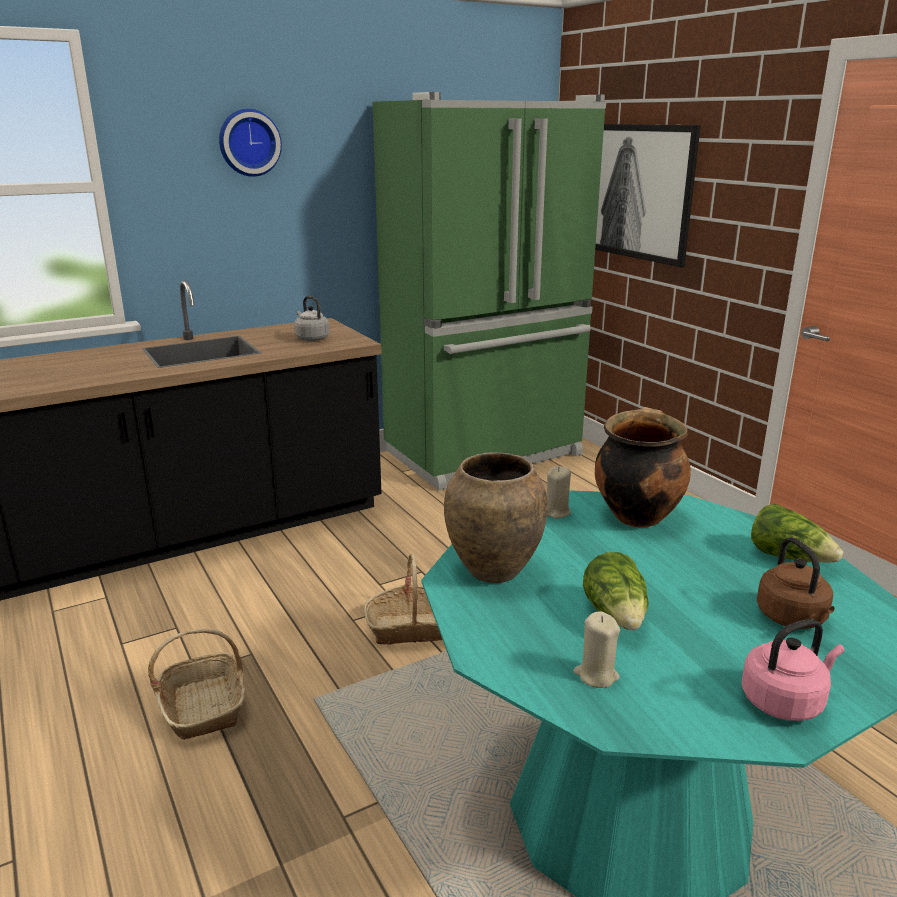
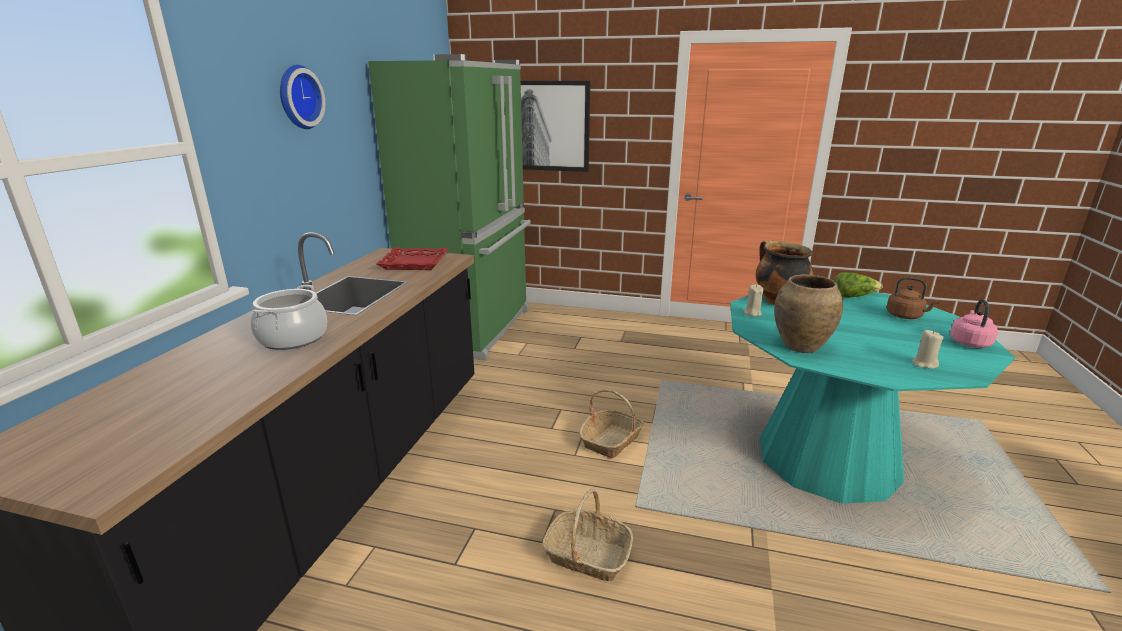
camera: 45 degrees left, 0 degrees up
(83, 371) = (293, 338): none -> cooking pot
(311, 338) = (414, 263): grey kettle -> red tray
(616, 615) = (874, 341): lettuce -> none

